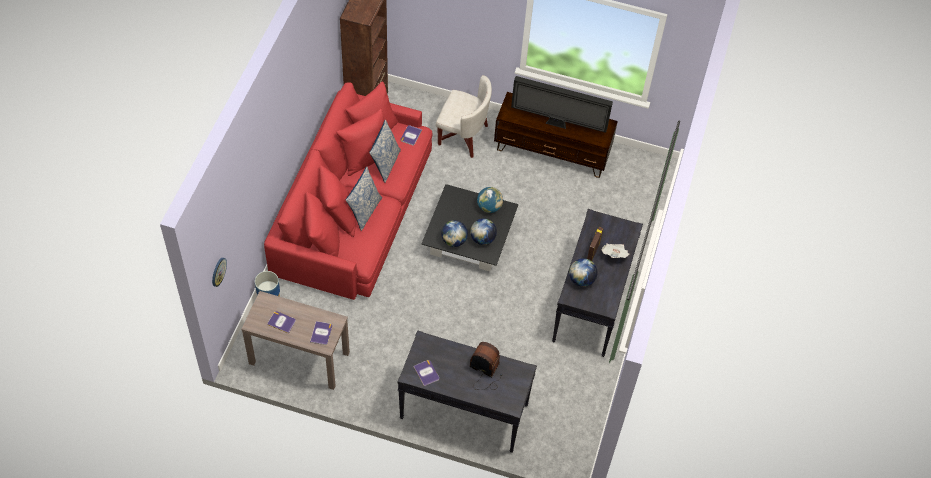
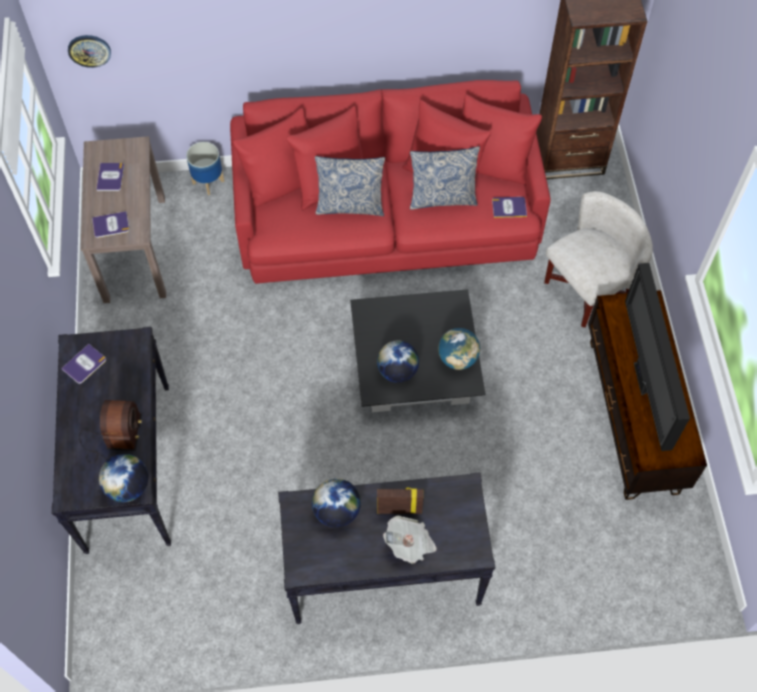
camera: 70 degrees right, 5 degrees up
(454, 241) = (375, 336): globe -> globe (128, 487)
(463, 136) = (587, 290): white armchair -> white armchair turned 120 degrees counterclockwise

